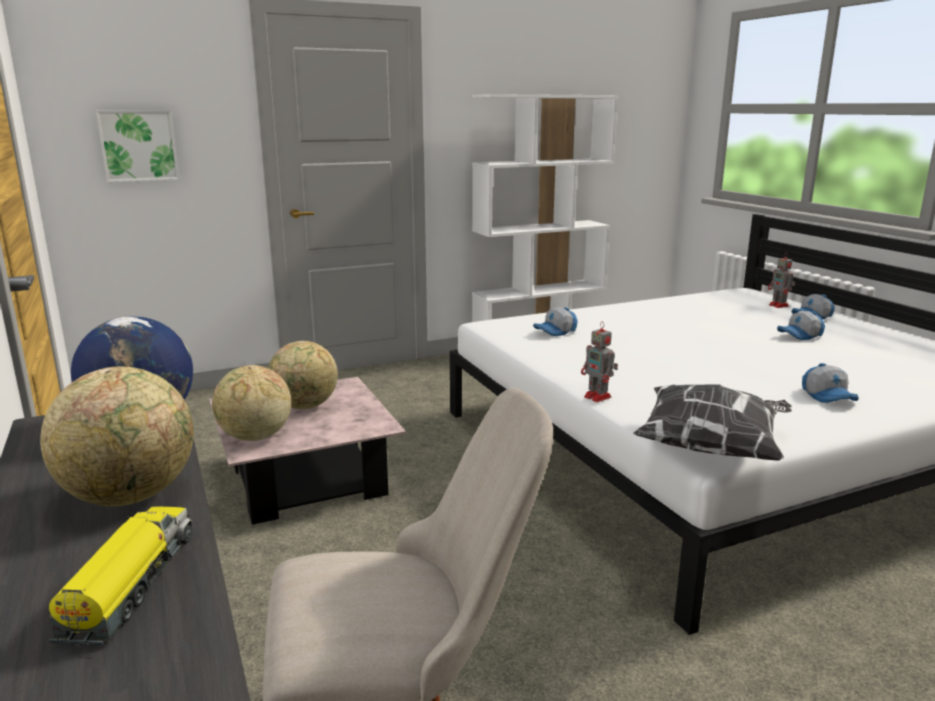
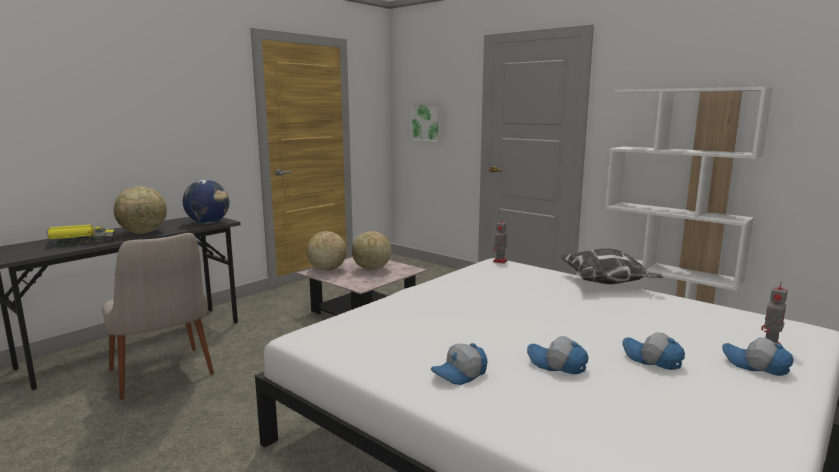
camera: 65 degrees right, 5 degrees down
(555, 331) = (504, 277): cap -> cap (556, 365)
(598, 397) = (378, 302): toy robot -> toy robot (499, 261)
(712, 448) = (312, 338): pillow -> pillow (607, 284)

